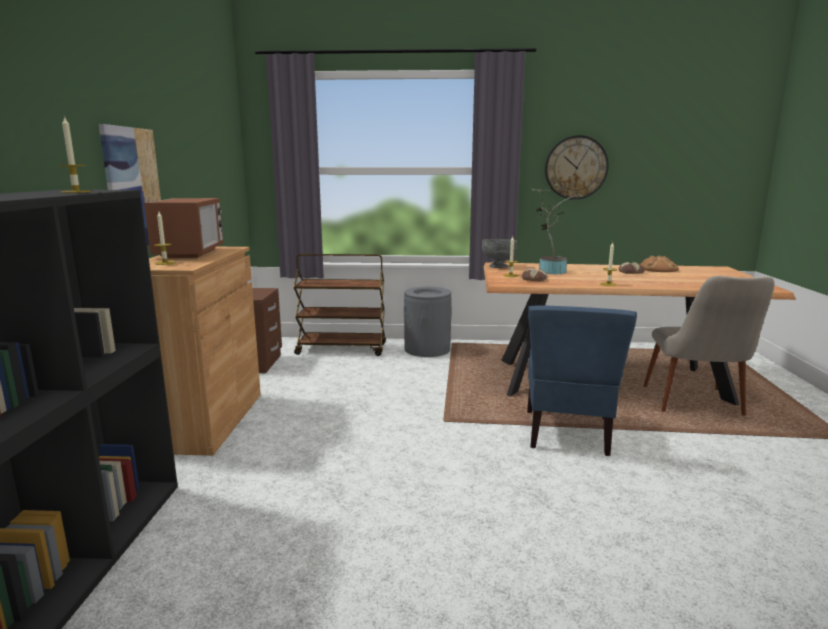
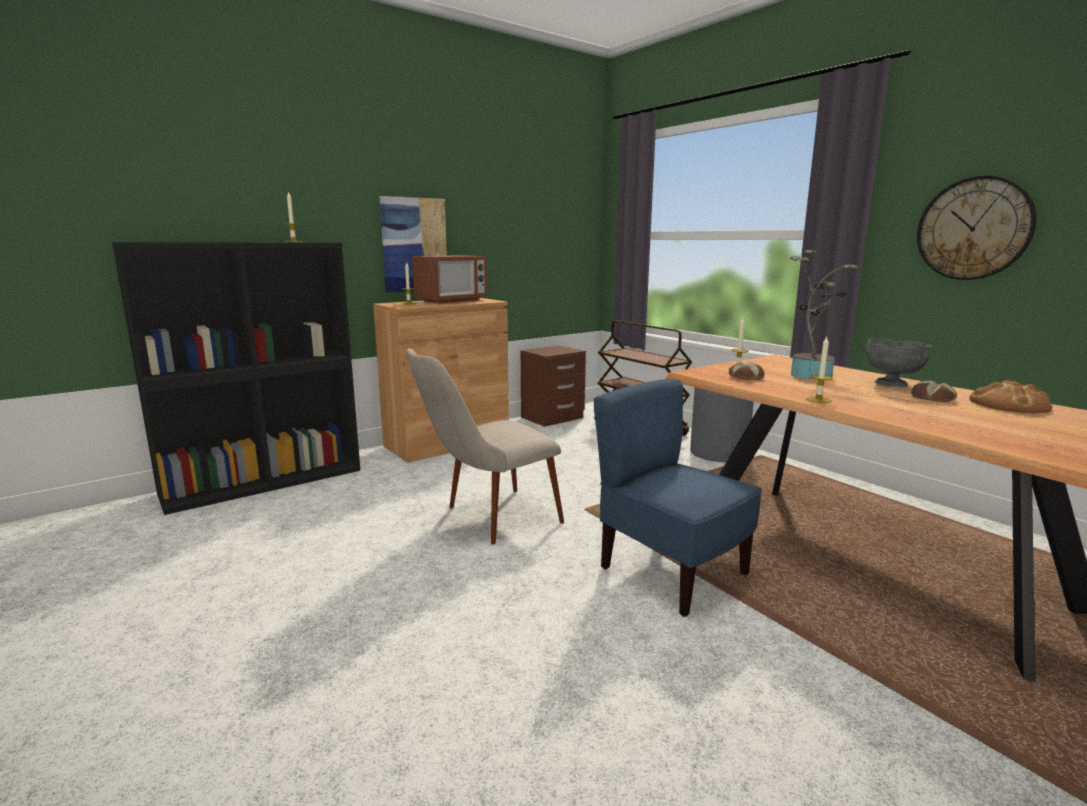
camera: 50 degrees right, 0 degrees up
(498, 267) = (765, 360): grey bowl -> grey bowl (892, 385)
(568, 433) = (671, 572): blue chair -> blue chair turned 75 degrees clockwise
(697, 407) = (934, 644): beige chair -> beige chair (487, 520)

